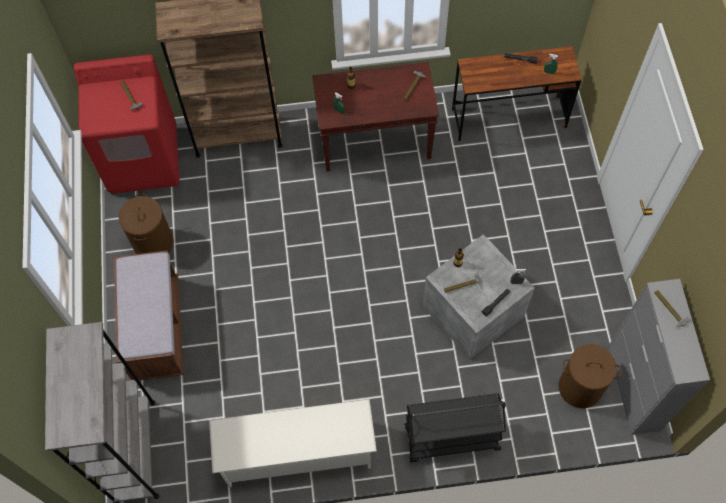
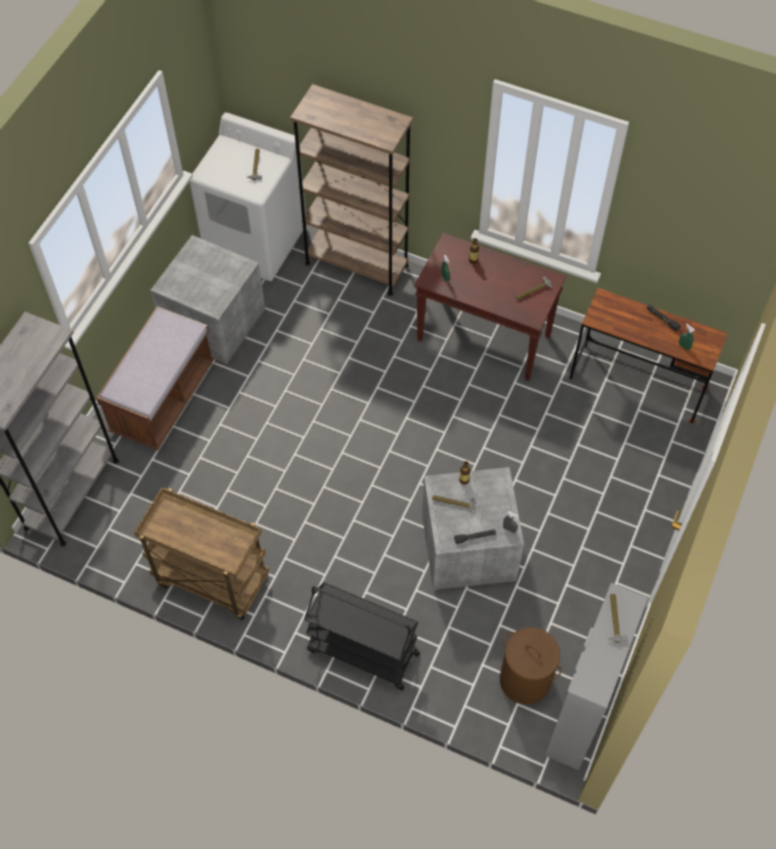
camera: 30 degrees right, 5 degrees down
(144, 159) = (256, 242): red washing machine -> white washing machine
(153, 242) = (213, 320): brown laundry basket -> grey storage box
(297, 453) = (210, 580): white shoe rack -> brown cart

